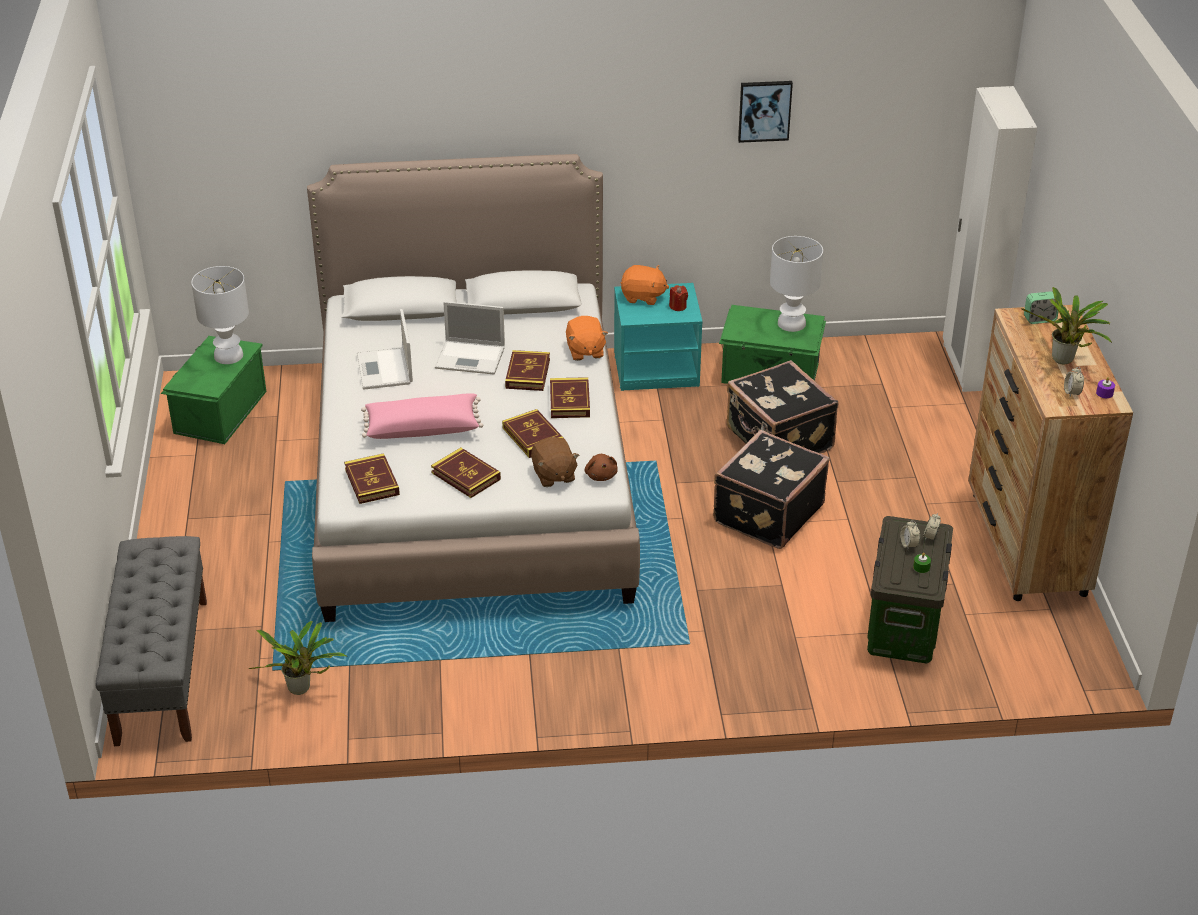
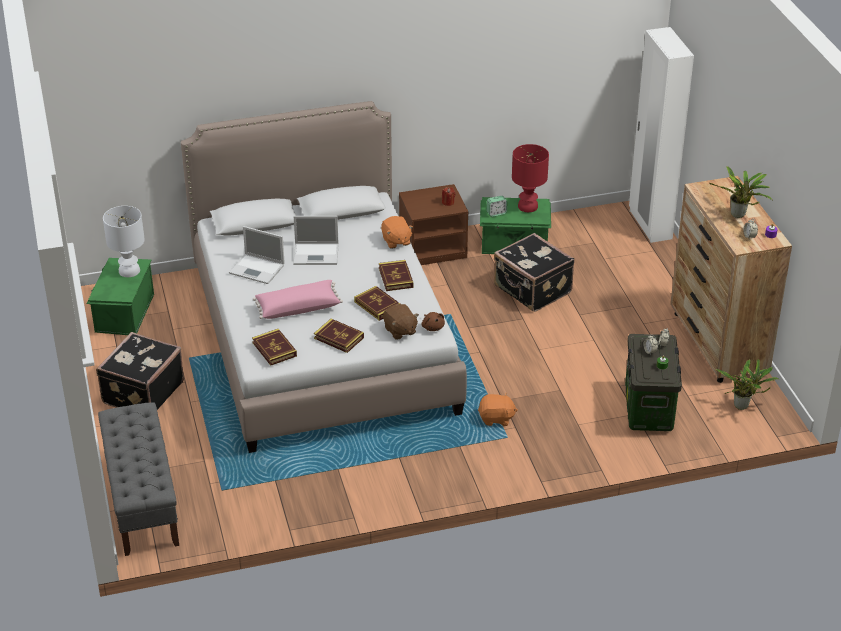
camera: 10 degrees left, 0 degrees up
(302, 690) = (247, 501): potted plant -> potted plant (743, 406)
(385, 370) = (258, 269): laptop -> laptop turned 45 degrees counterclockwise
(527, 374) = (360, 261): book -> none
(643, 297) = (421, 198): orange plush toy -> orange plush toy (496, 419)
(657, 369) = (433, 248): turquoise nightstand -> brown nightstand
(764, 110) = (500, 58): picture -> none
(766, 513) = (537, 342): black suitcase -> black suitcase (141, 392)
(792, 324) = (528, 206): white table lamp -> red table lamp
(1039, 319) = (716, 188): alarm clock -> alarm clock (496, 213)

